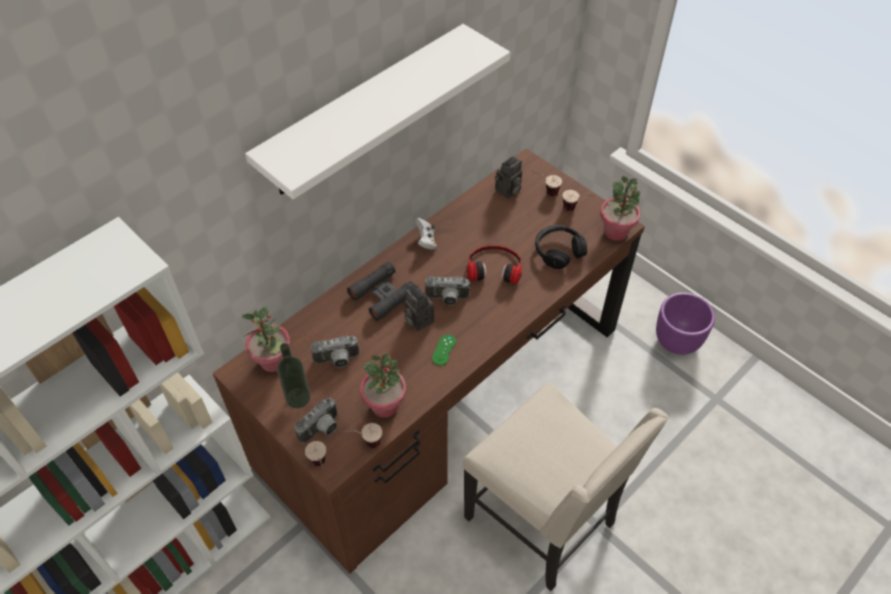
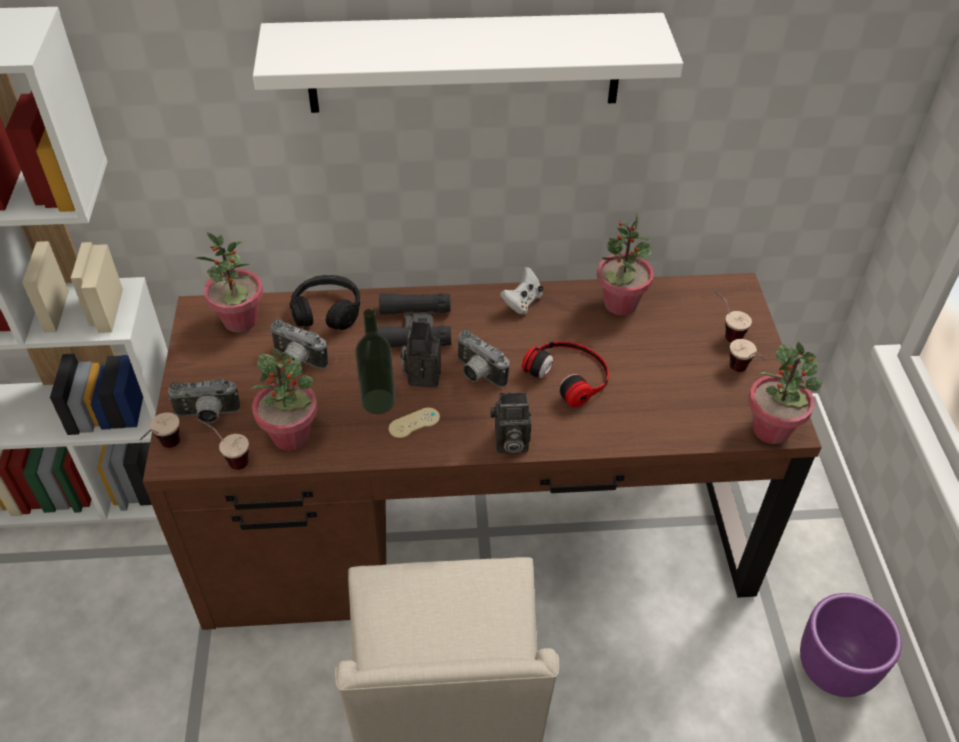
camera: 40 degrees right, 5 degrees down
(298, 397) = (222, 369): bottle -> bottle (378, 401)
(444, 350) = (414, 423): green game controller -> beige game controller
(478, 209) = (620, 304): none -> potted plant
(508, 191) = (677, 305): camera -> camera (509, 443)
(558, 251) = (668, 406): black headphones -> black headphones (327, 311)

